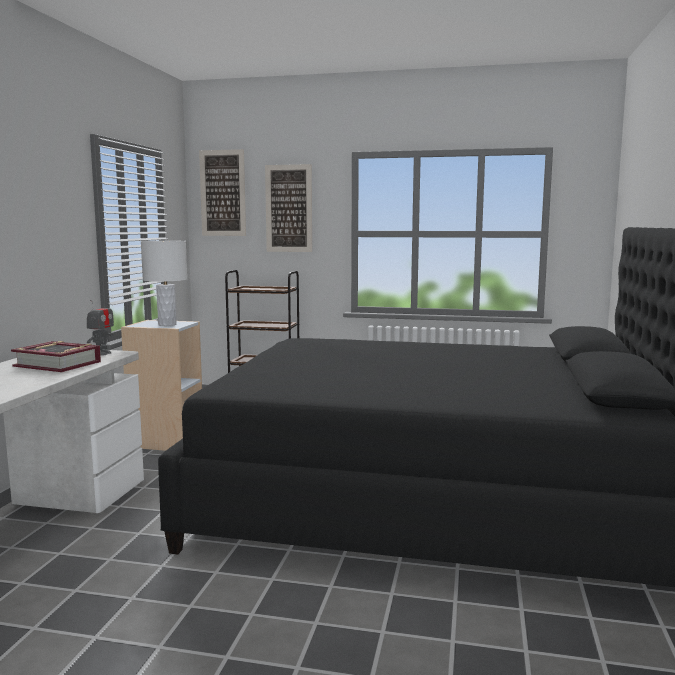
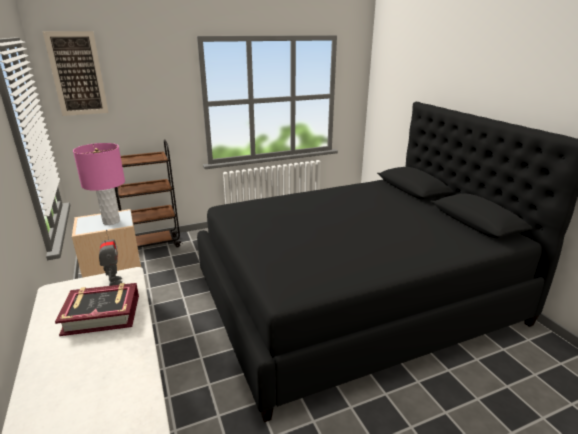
camera: 35 degrees left, 15 degrees up
(167, 324) = (111, 221): white table lamp -> pink table lamp
(288, 208) = (146, 86): picture -> none

